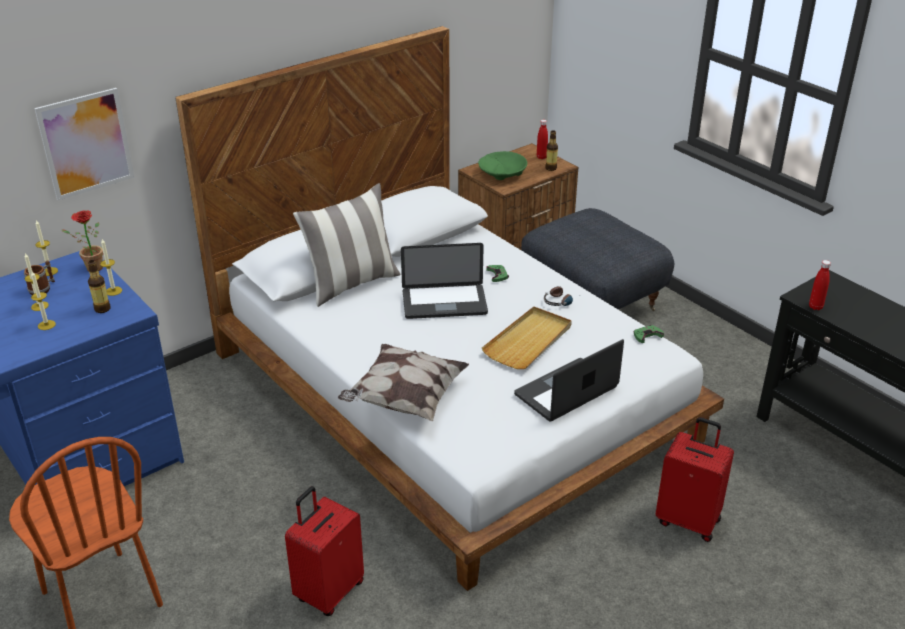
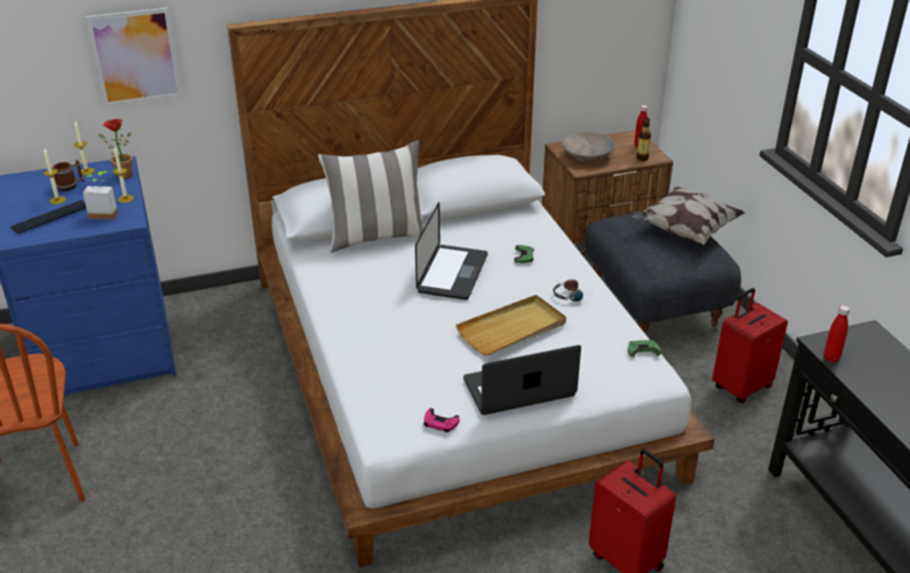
camera: 20 degrees right, 0 degrees up
(46, 325) = (51, 218): candle -> keyboard
(102, 309) = (105, 213): bottle -> potted plant
(328, 591) = (231, 530): red suitcase -> red suitcase (740, 386)
(404, 399) = (355, 359): pillow -> pillow (684, 231)
(444, 303) = (452, 273): laptop -> laptop turned 90 degrees counterclockwise
(503, 174) = (588, 156): green bowl -> beige bowl
(518, 437) = (440, 423): none -> pink game controller

